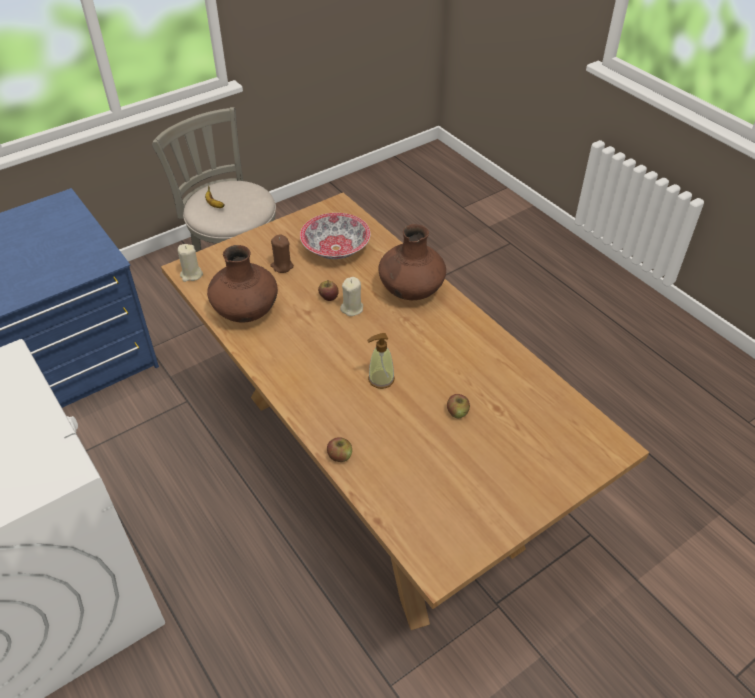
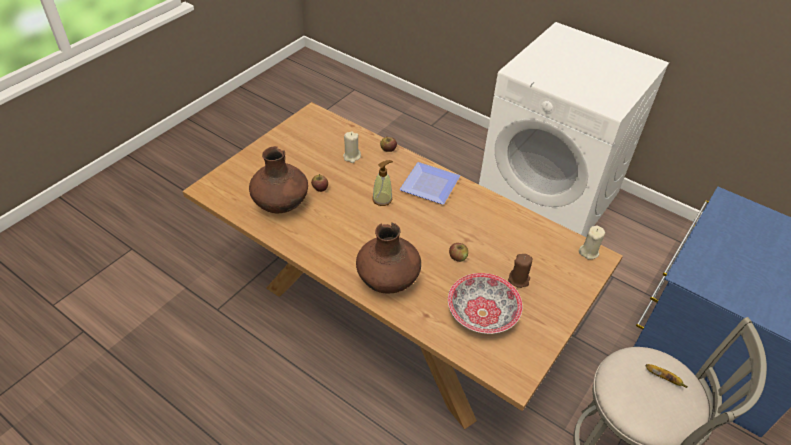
camera: 160 degrees right, 0 degrees up
(246, 312) = (516, 228): brown vase -> brown vase (281, 204)
(311, 383) = (430, 186): none -> plate
(352, 308) = (432, 251): beige candle -> beige candle (351, 157)

